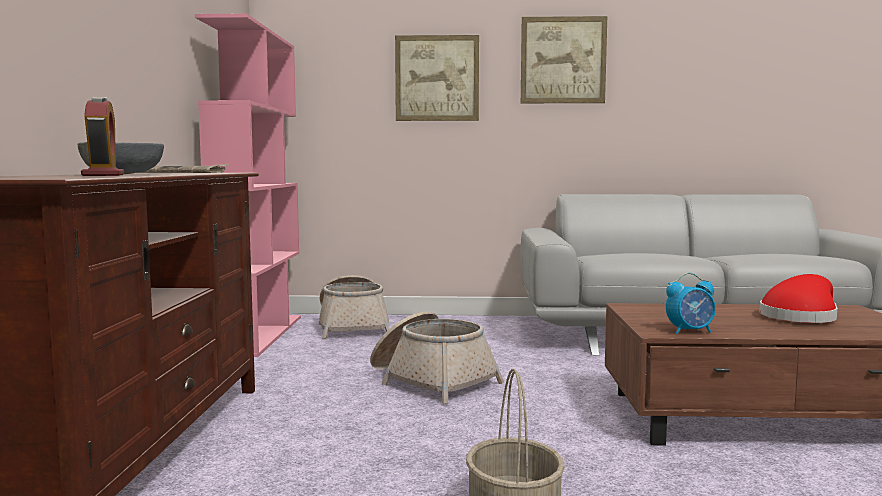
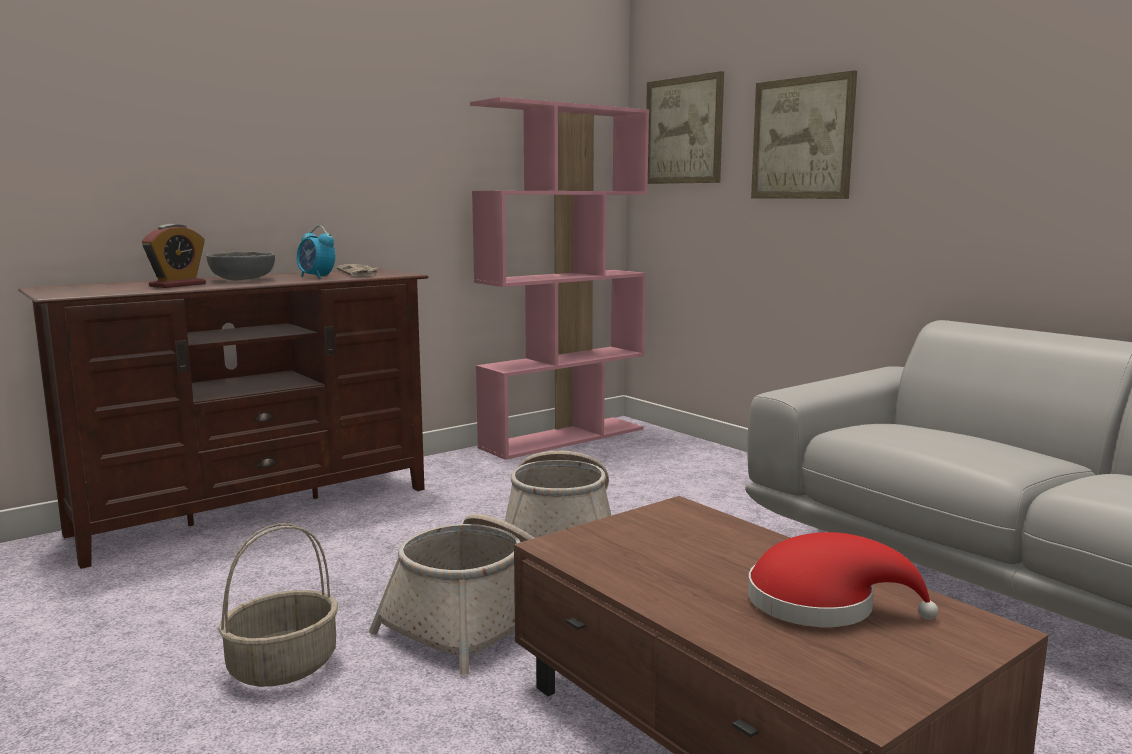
camera: 50 degrees right, 5 degrees up
(353, 327) = (658, 453): basket -> basket (479, 618)
(563, 60) = (977, 98): picture -> picture (683, 130)
(690, 331) = (587, 559): alarm clock -> alarm clock (316, 277)

